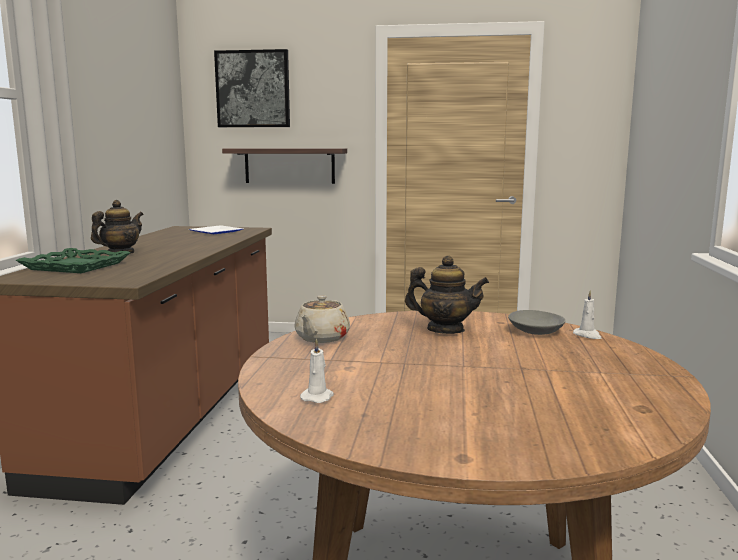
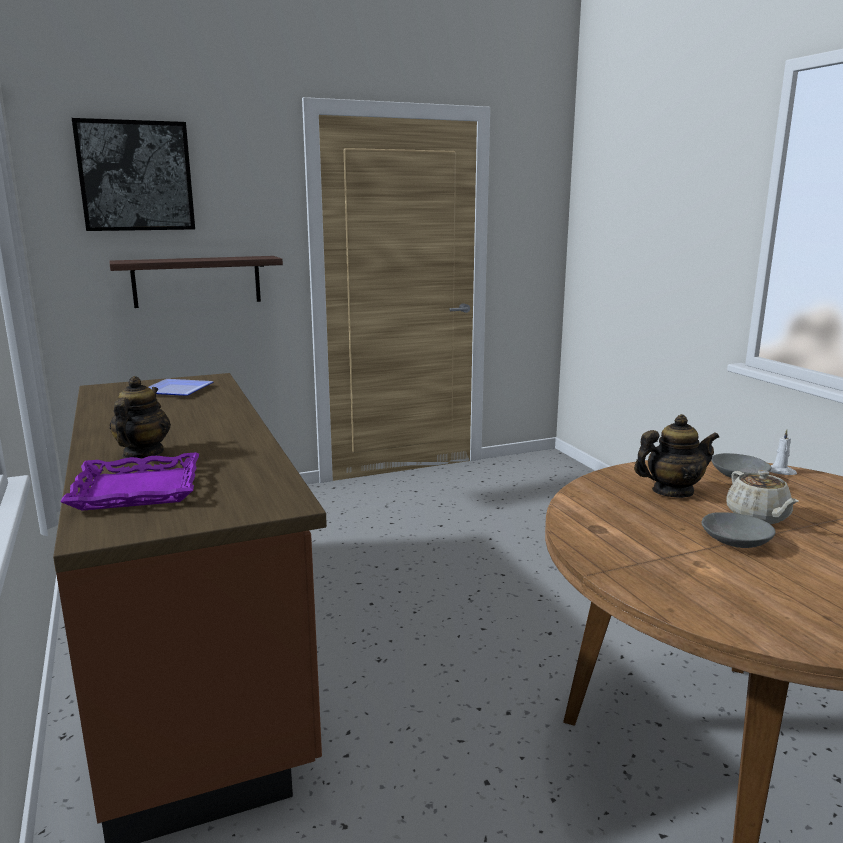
camera: 30 degrees left, 5 degrees up
(76, 266) = (137, 489): green tray -> purple tray
(318, 397) = (753, 609): white candle -> none
(321, 338) = (595, 531): beige teapot -> beige teapot (758, 516)
(415, 363) = (735, 541): none -> grey bowl

